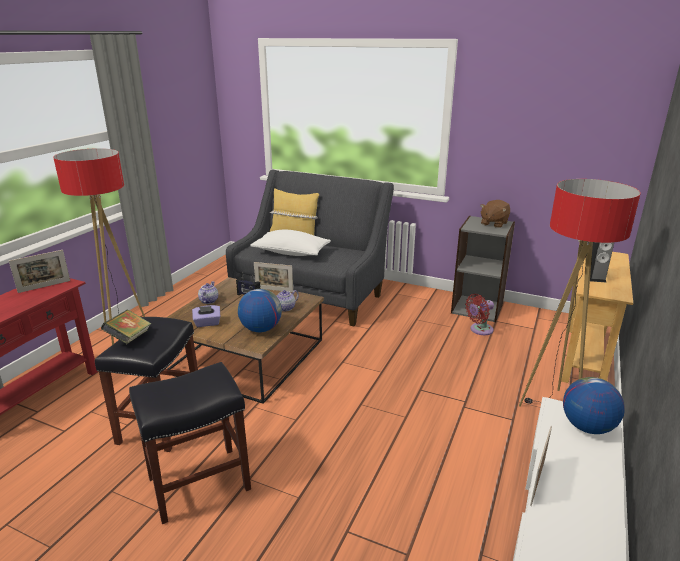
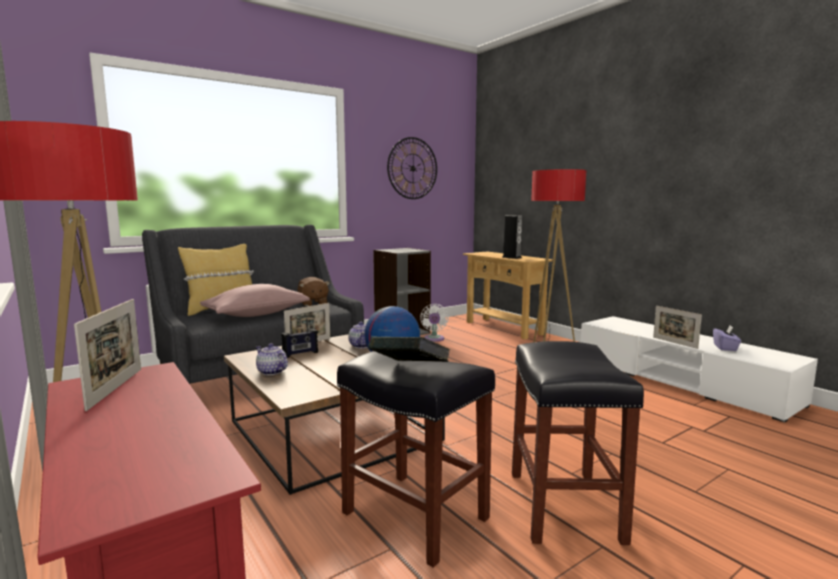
camera: 60 degrees left, 15 degrees down
(207, 323) = (334, 380): purple tissue box -> purple tissue box (725, 347)
(291, 253) = (256, 314): white pillow -> pink pillow
(479, 330) = (434, 339): red fan -> white fan
(493, 223) = (402, 249): brown plush toy -> brown plush toy (313, 303)
(542, 129) = (412, 168): none -> wall clock
(587, 427) = (621, 323): globe -> none

